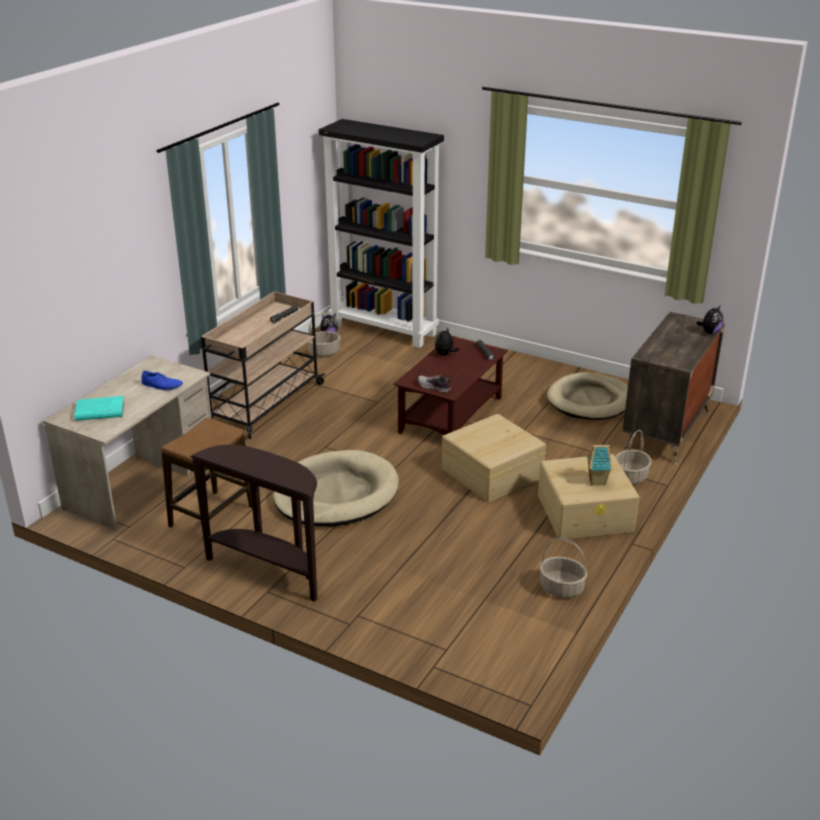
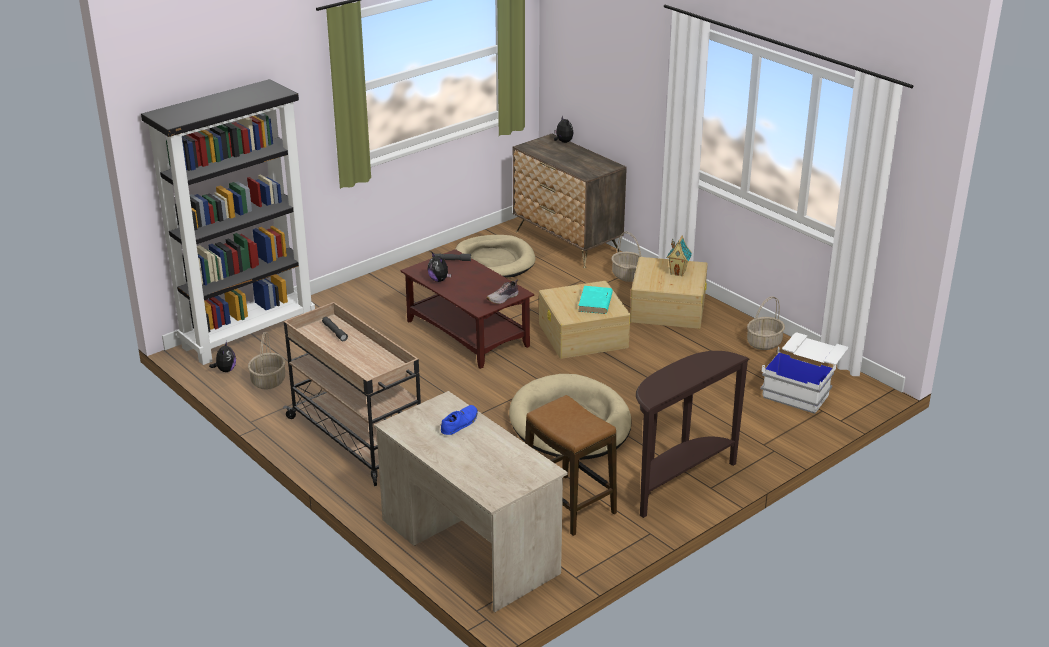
camera: 70 degrees left, 0 degrees up
(99, 412) = (495, 470): turquoise book -> turquoise book (595, 302)
(486, 629) = (803, 387): none -> white storage box

